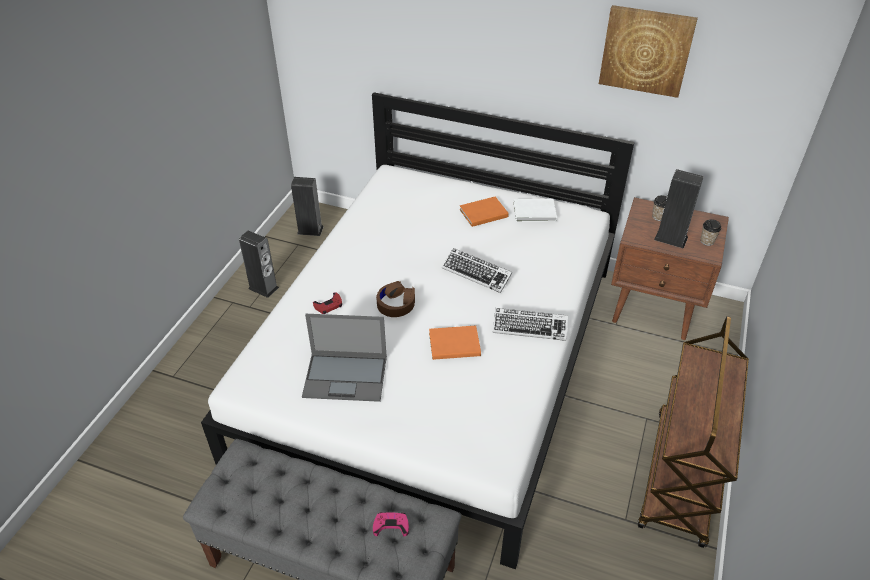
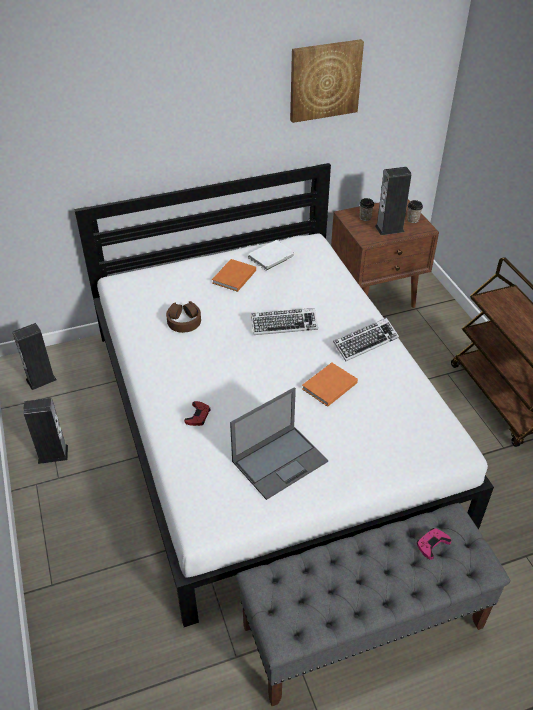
camera: 40 degrees left, 0 degrees up
(396, 304) = (250, 382): brown headphones -> brown headphones (184, 321)

